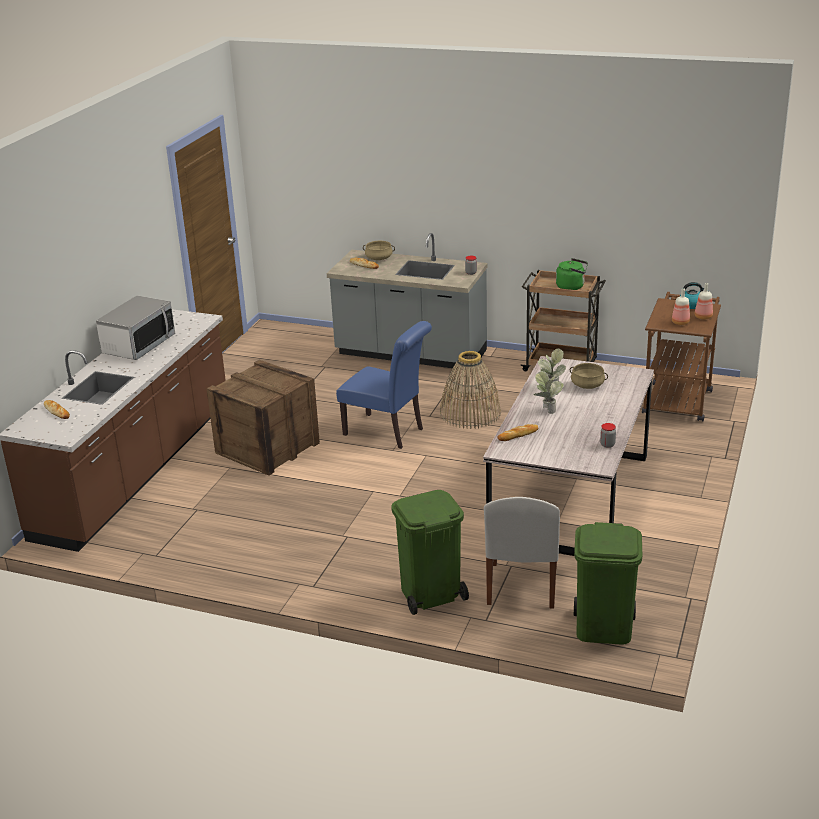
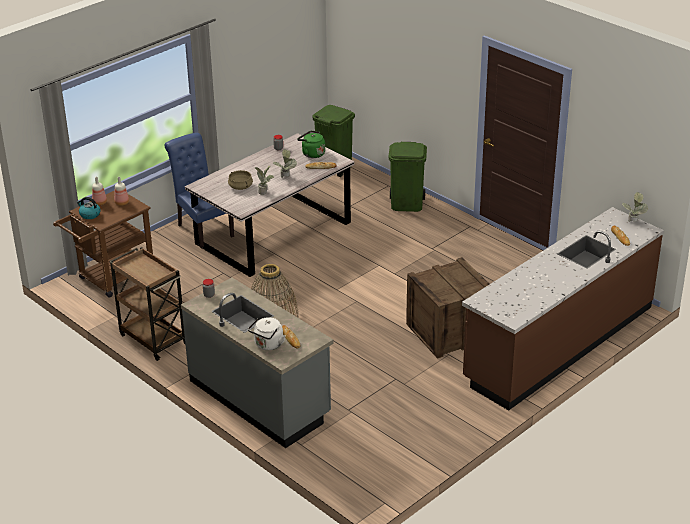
camera: 155 degrees left, 5 degrees up
(40, 433) = (633, 222): none -> potted plant
(139, 345) = (545, 286): microwave -> none
(379, 258) = (268, 345): beige cooking pot -> white kettle
(388, 432) = (348, 317): blue chair -> blue chair (203, 229)
(521, 587) = (355, 194): white chair -> none
(572, 286) = (140, 267): green kettle -> green kettle (312, 154)

